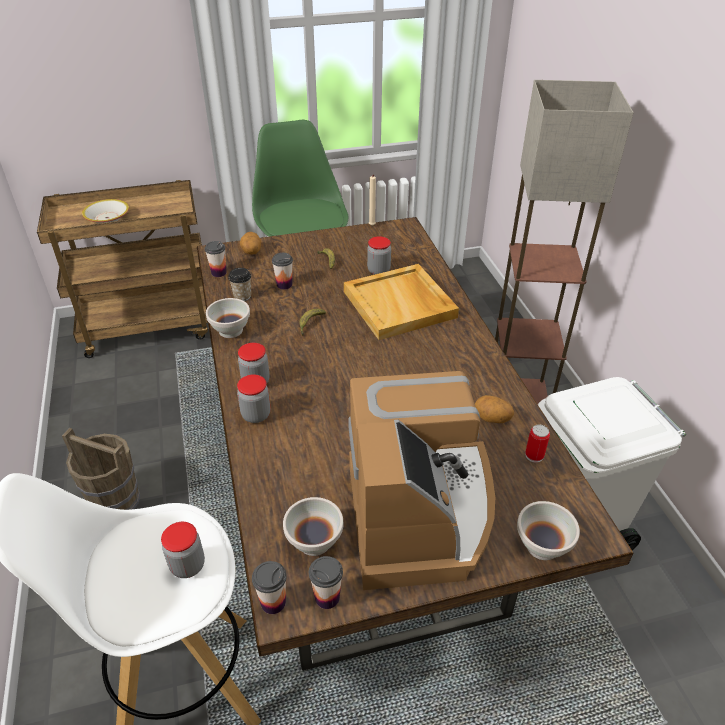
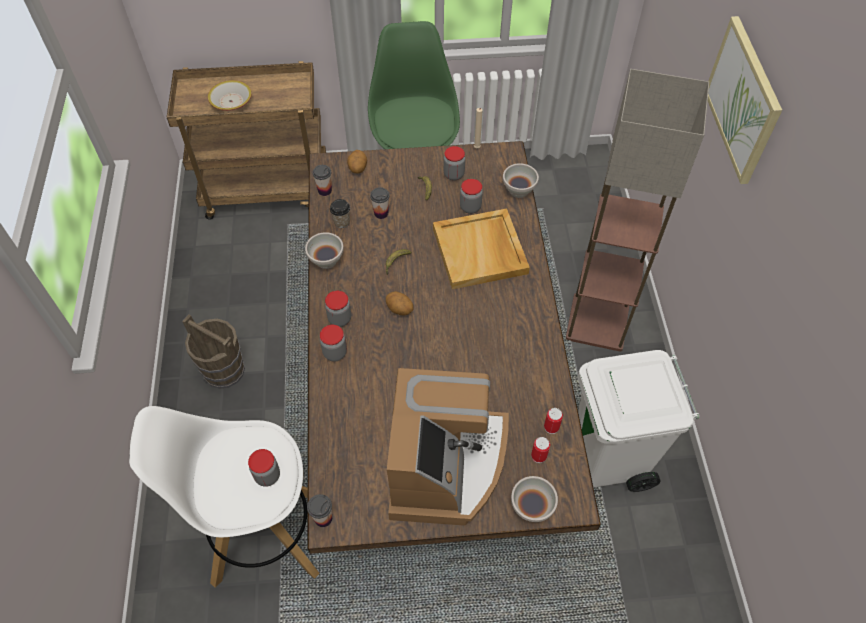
camera: 10 degrees right, 15 degrees up
(315, 542) = (361, 475): white bowl -> white bowl (519, 191)
(327, 597) = (362, 521): cup -> none
(354, 247) = (454, 174): none -> jar
(491, 419) = (527, 387): potato -> potato (399, 310)
(530, 487) = (538, 456): none -> can
(652, 96) = (743, 100): none -> picture

